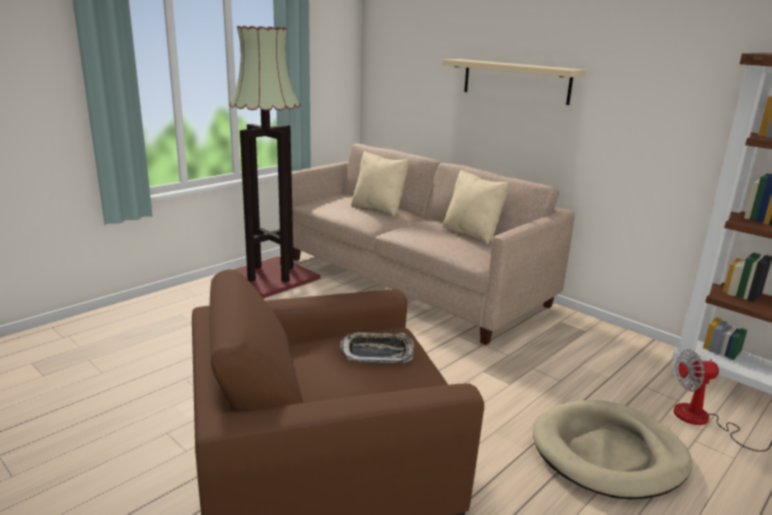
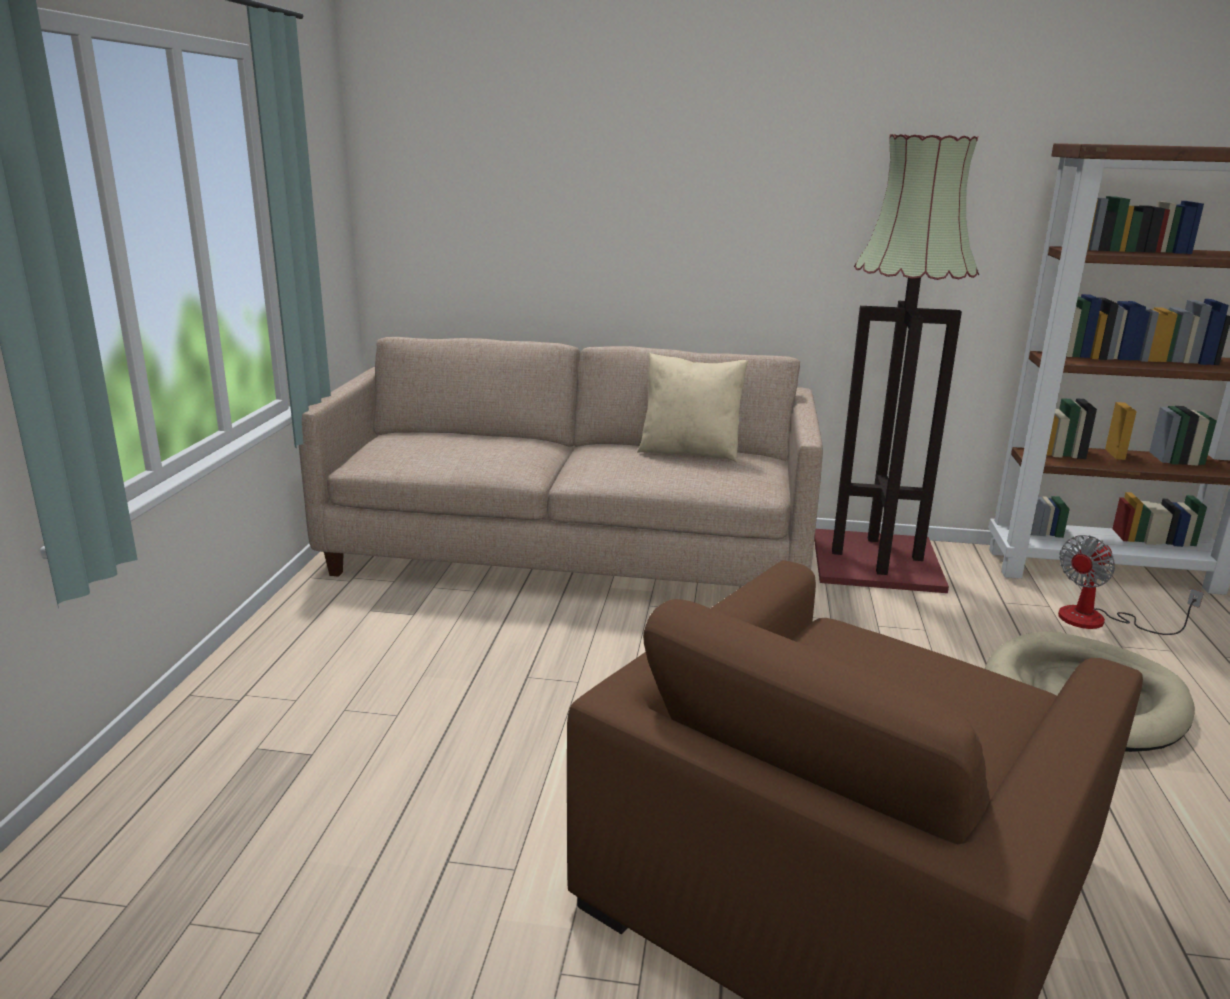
camera: 35 degrees left, 0 degrees up
(273, 277) = (340, 618): floor lamp -> floor lamp (878, 561)
(377, 352) = (874, 666): tray -> none
(379, 208) = (498, 444): beige pillow -> none
(515, 81) = (687, 201): beige shelf -> none

